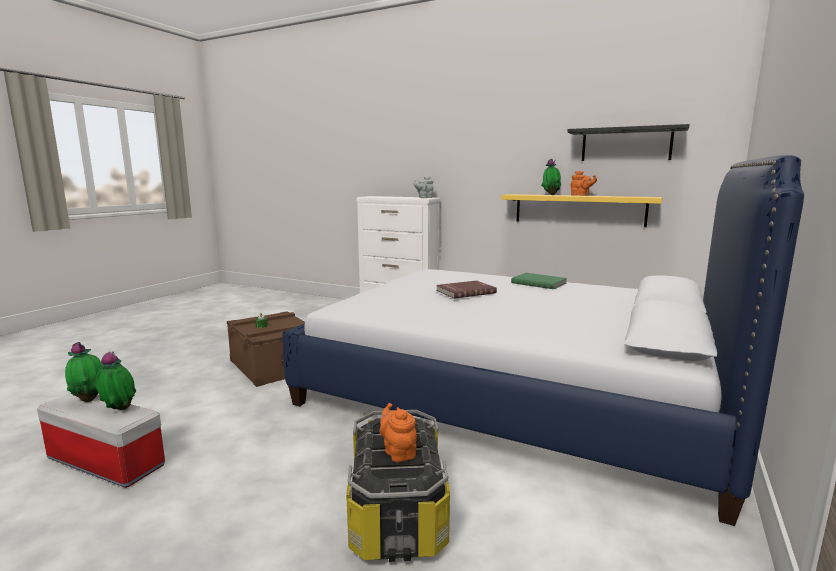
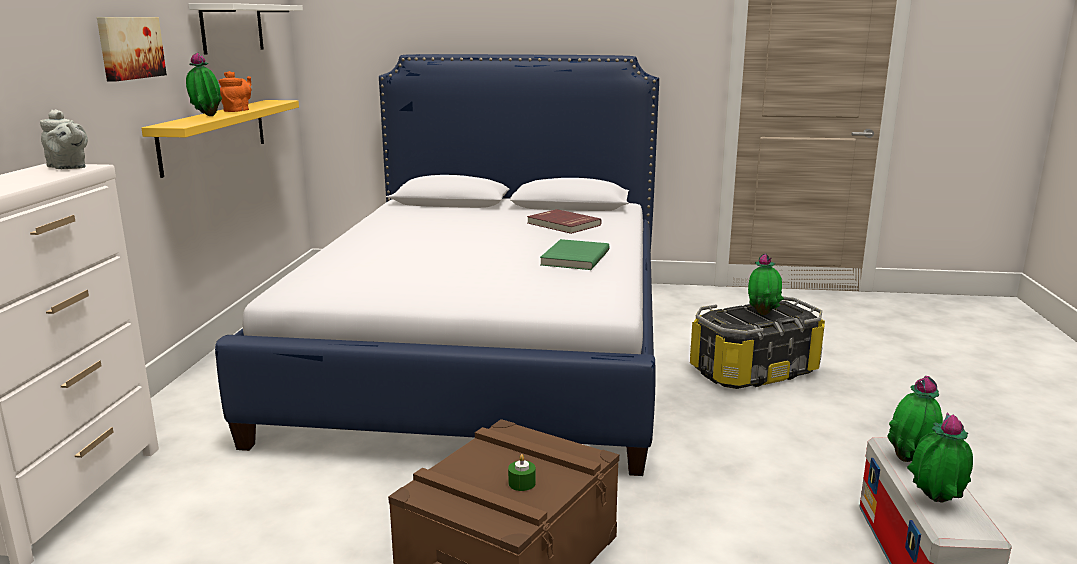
camera: 110 degrees left, 5 degrees up
(398, 452) = (763, 313): orange teapot -> potted plant
(465, 291) = (461, 257): red book -> red book (563, 224)
(510, 155) = (129, 47): none -> picture
(539, 283) = (376, 234): green book -> green book (573, 258)
(626, 144) = (232, 28): black shelf -> white shelf

